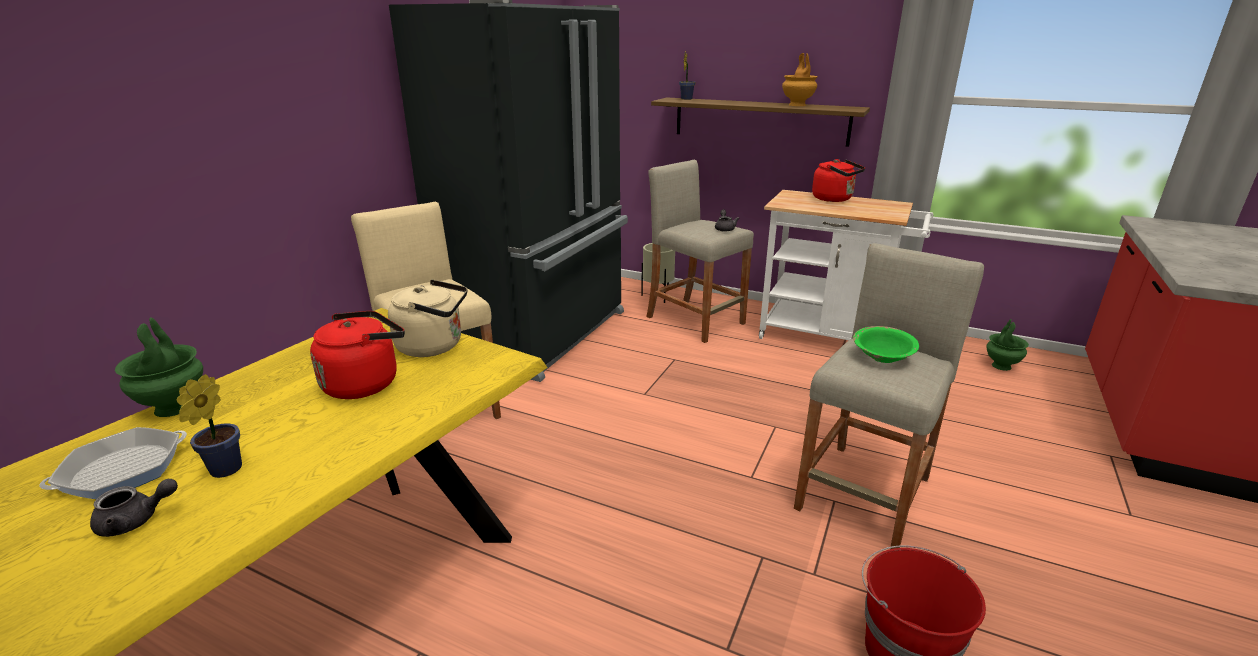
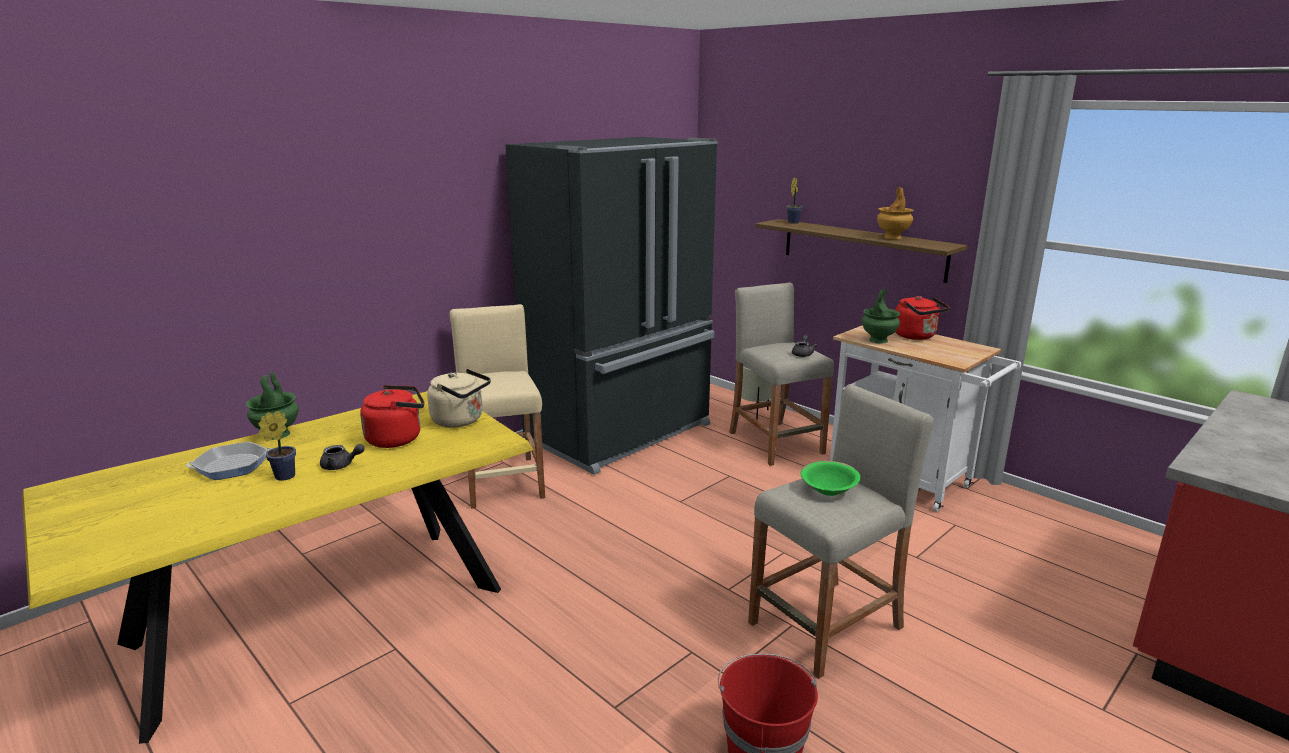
camera: 20 degrees right, 5 degrees down
(136, 521) = (225, 495): grey teapot -> grey teapot (341, 466)
(1001, 366) = (1087, 542): green vase -> green vase (878, 340)

